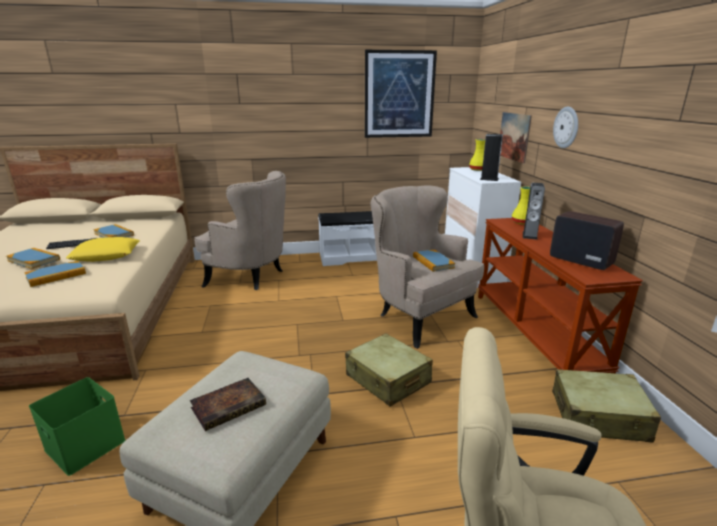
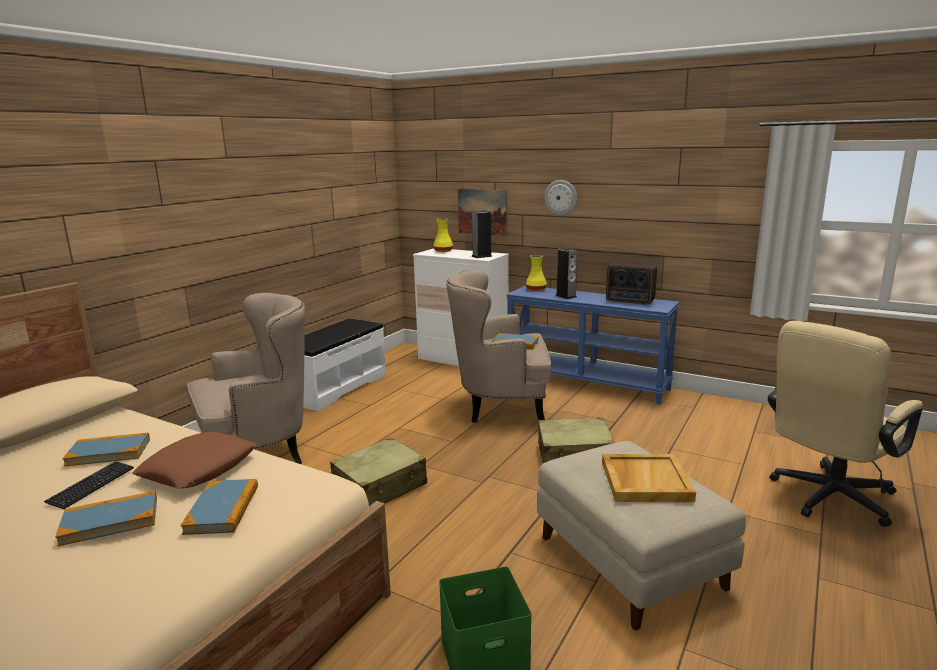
camera: 50 degrees left, 5 degrees down
(106, 255) = (199, 468): yellow pillow -> brown pillow
(230, 405) = (644, 481): book -> beige tray
(399, 95) = (336, 177): picture -> none
(535, 333) = (587, 382): brown console table -> blue console table
(579, 260) = (631, 301): radio -> radio turned 150 degrees counterclockwise
(599, 416) = (697, 408): beige suitcase -> beige suitcase (380, 486)

